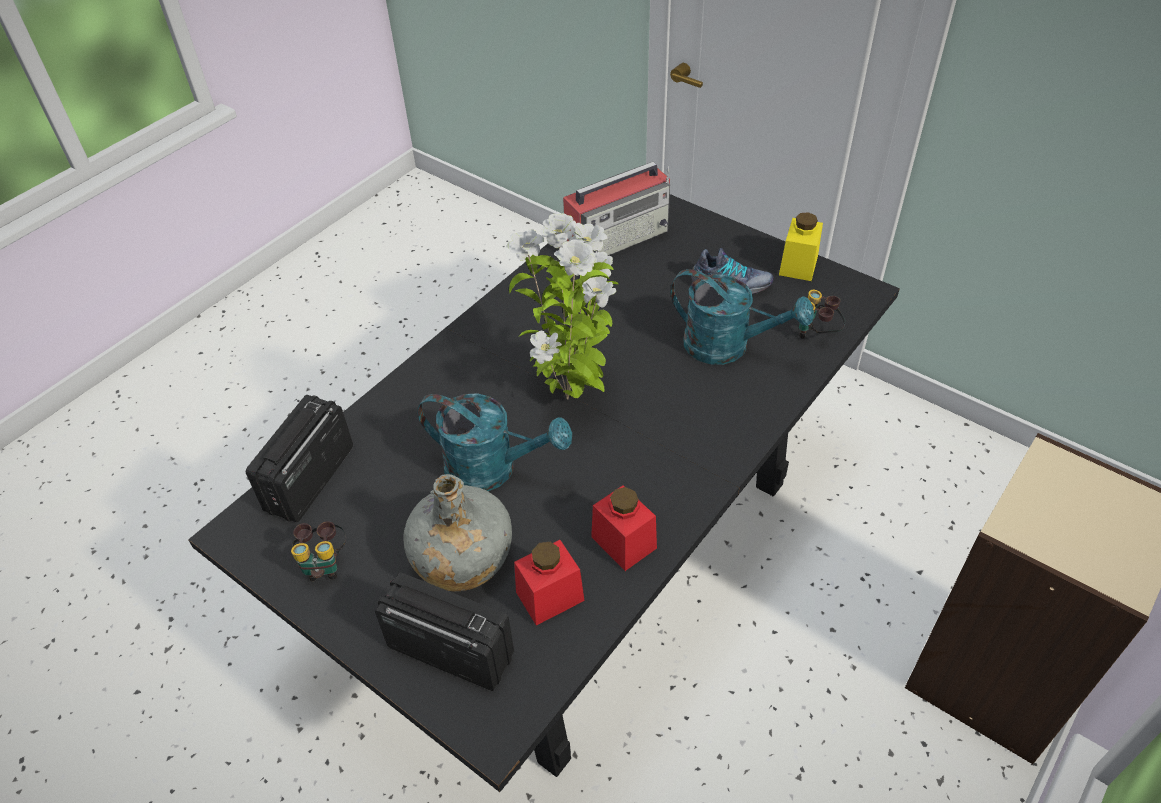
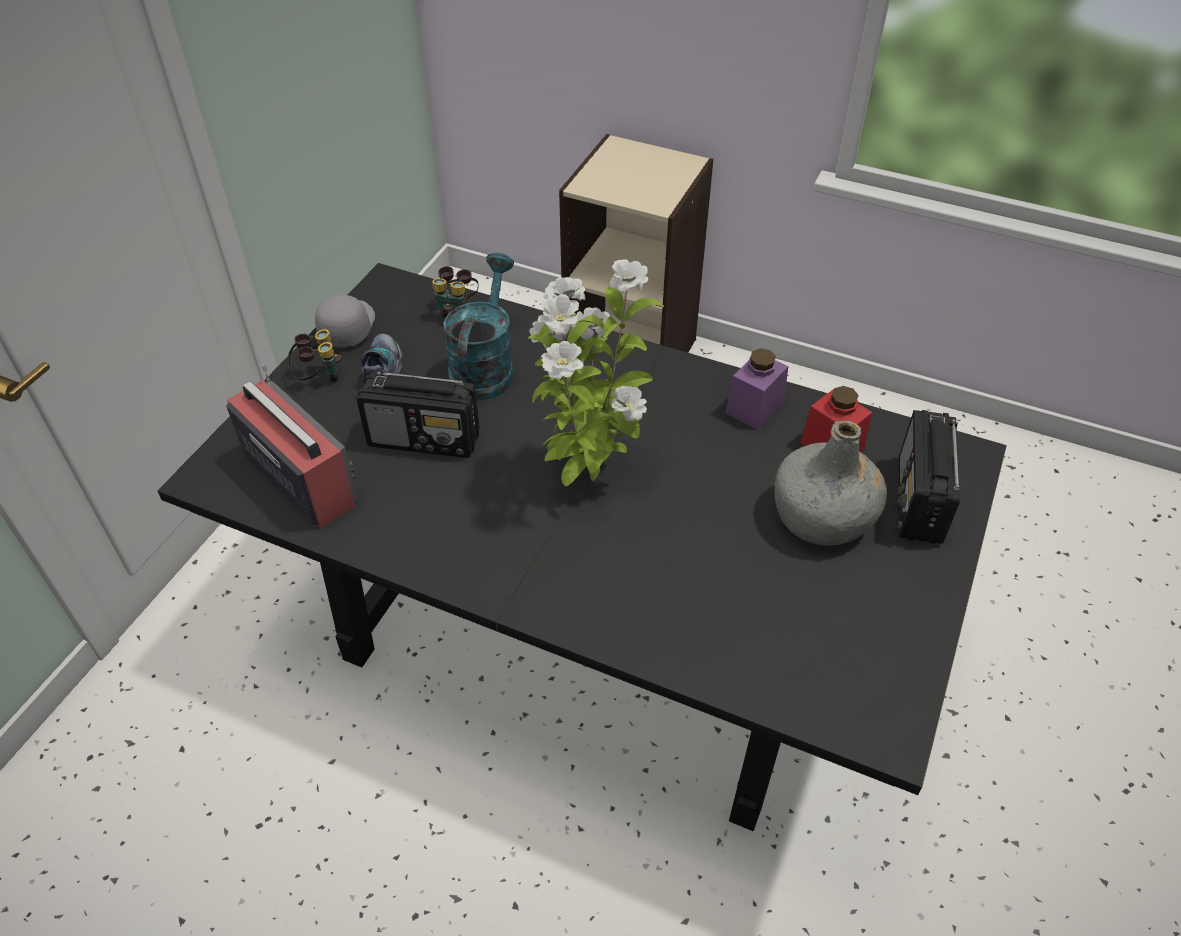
camera: 105 degrees left, 0 degrees up
(309, 480) = (787, 686): radio -> radio (425, 439)
(325, 564) = (885, 628): binoculars -> binoculars (319, 377)
(493, 469) = (707, 518): turquoise watering can -> none
(623, 542) = (754, 408): red jar -> purple jar
(798, 265) = (347, 327): yellow jar -> grey cap

